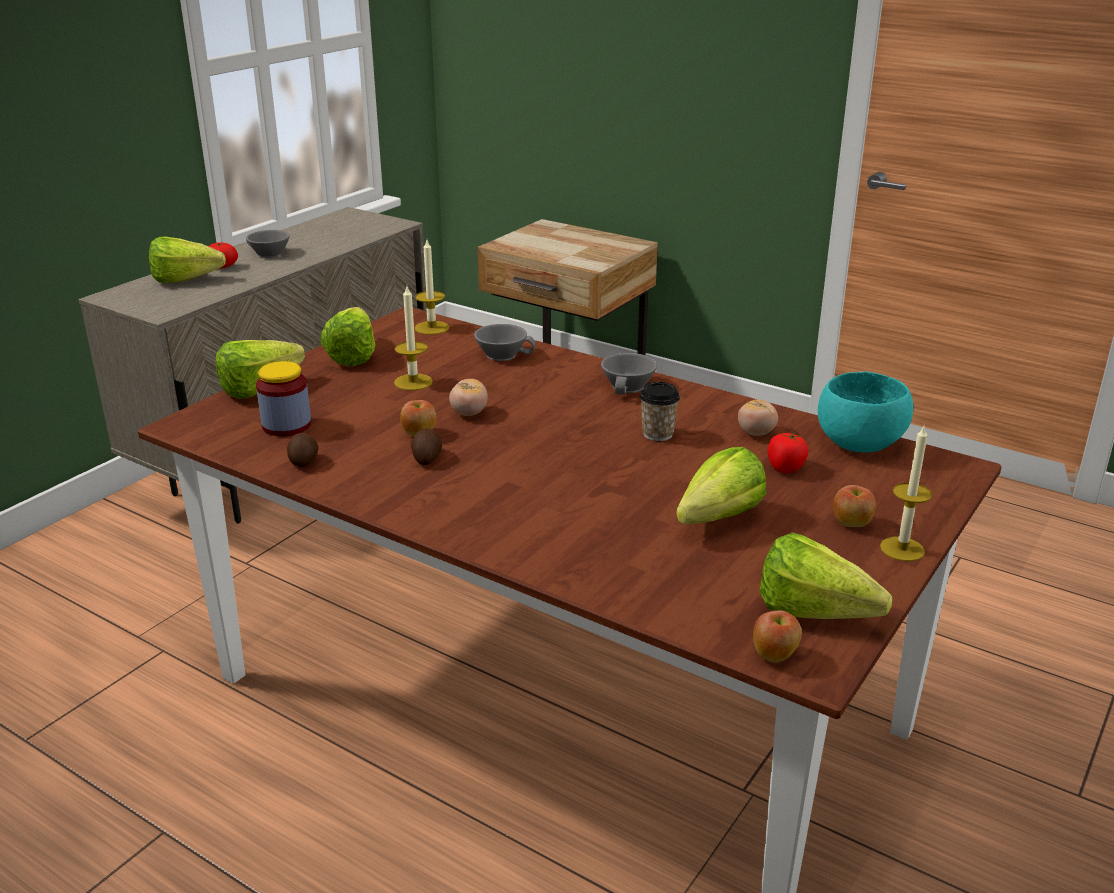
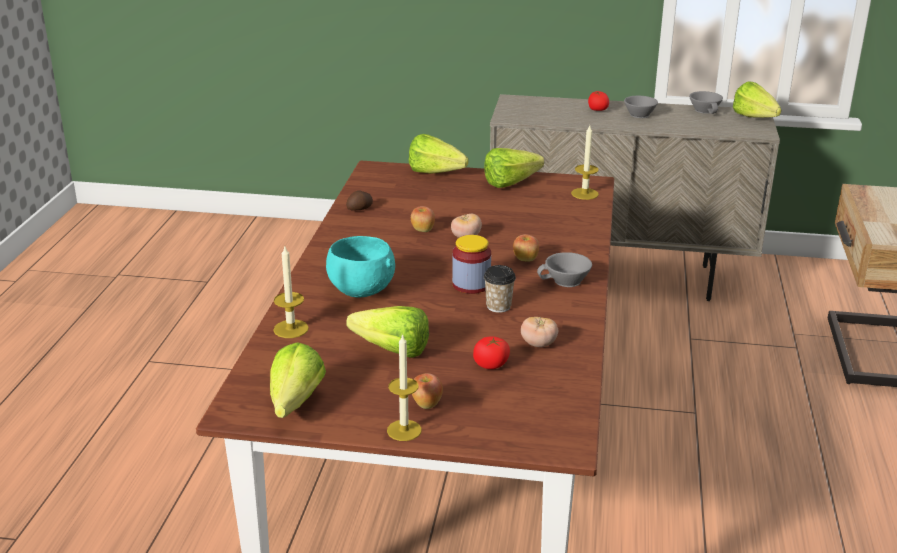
camera: 65 degrees right, 0 degrees up
(191, 281) = (563, 109): lettuce -> lettuce (756, 119)
(286, 425) = (397, 192): jar -> jar (471, 285)
(413, 382) = (492, 210): candle -> candle (291, 329)
(426, 458) = (393, 240): potato -> none
(503, 354) = (570, 226): grey cup -> grey cup (706, 110)
(775, 655) = (239, 396): apple -> apple (525, 259)
(858, 444) = (562, 391): turquoise bowl -> turquoise bowl (360, 290)

